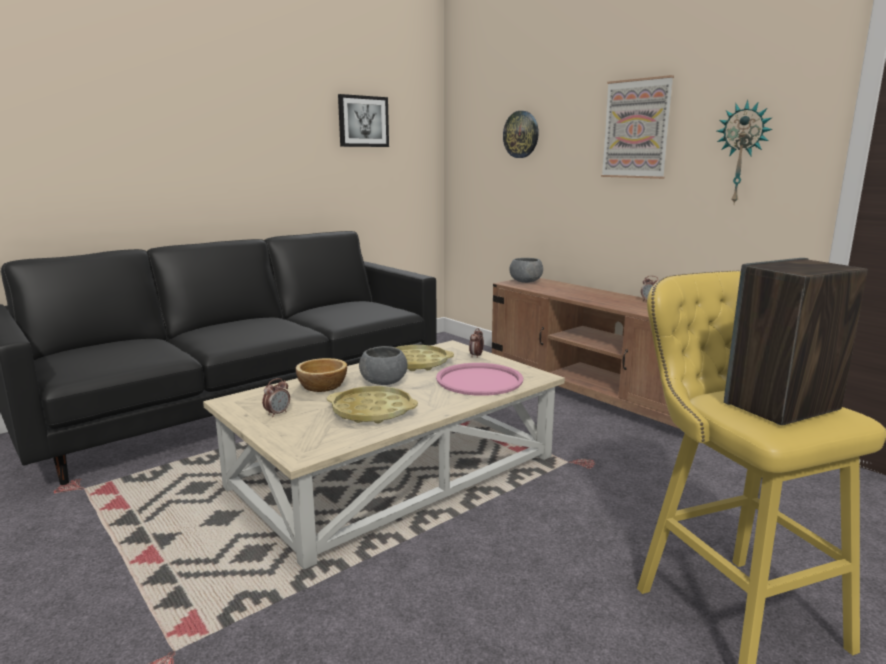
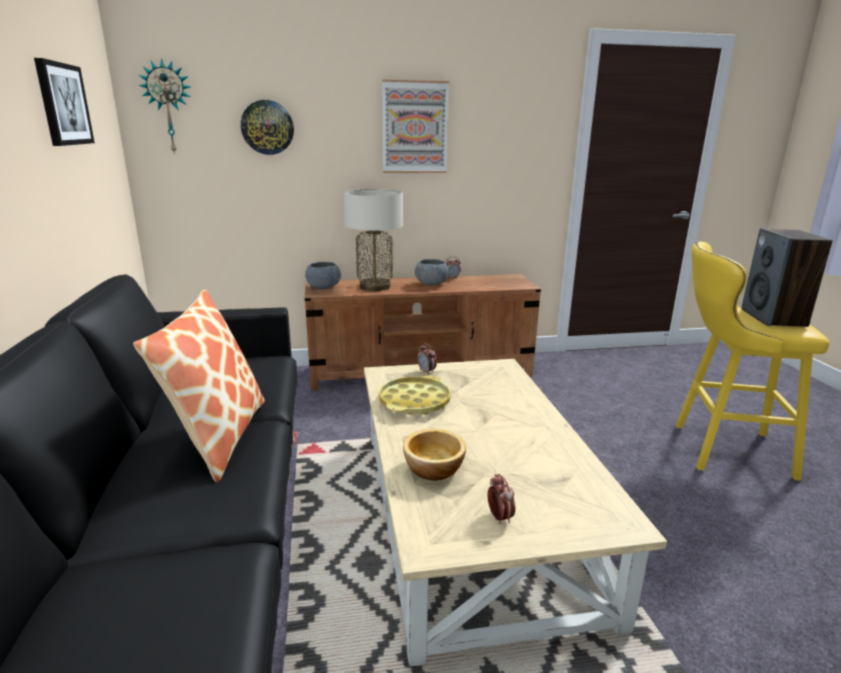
camera: 60 degrees left, 5 degrees up
(282, 326) = (218, 436): none -> pillow
(372, 411) = (533, 457): yellow tray -> none
(383, 382) = (455, 431): grey bowl -> grey bowl (431, 284)
(479, 380) = (492, 388): pink tray -> none
(561, 290) = (375, 287): none -> table lamp
(742, 153) = (509, 151): wall clock -> wall clock (169, 107)

